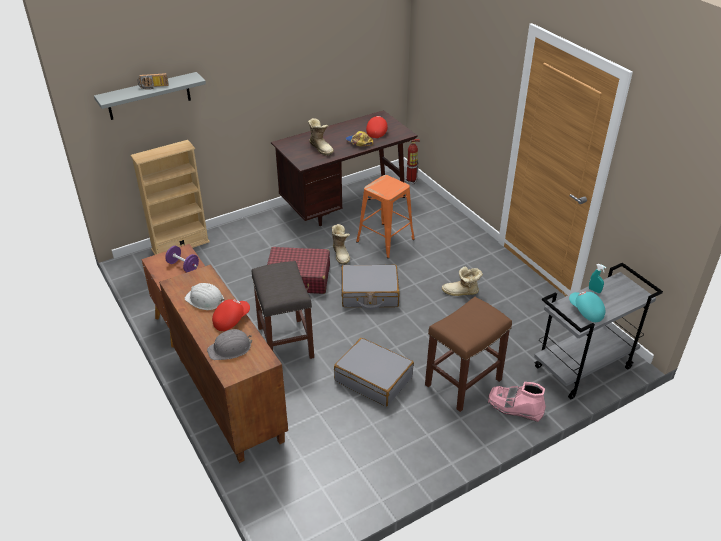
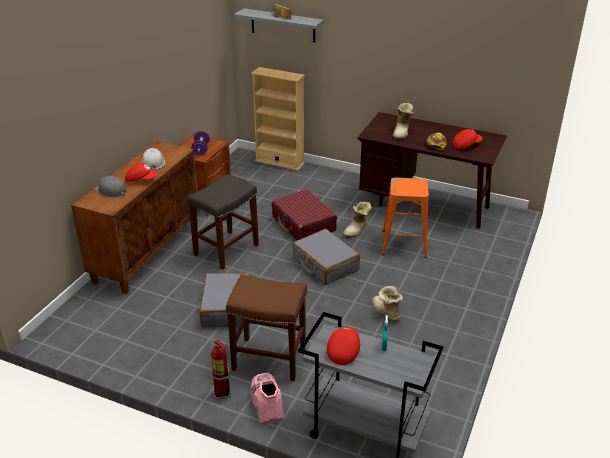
camera: 55 degrees right, 5 degrees down
(411, 181) = (508, 222): fire extinguisher -> fire extinguisher (222, 393)
(585, 311) = (343, 350): turquoise cap -> red cap

